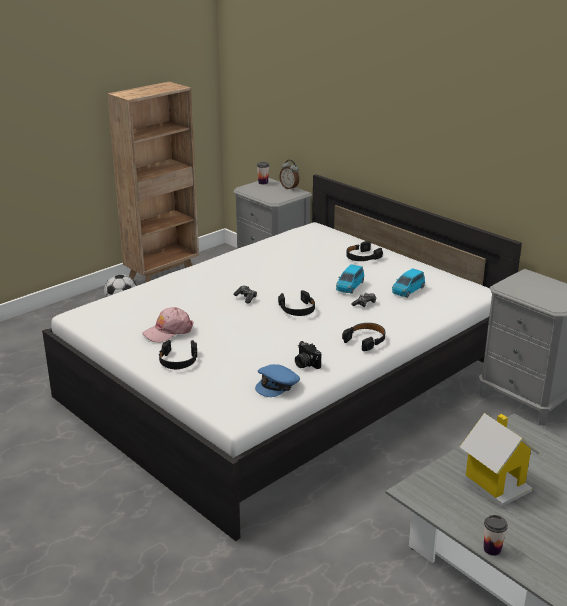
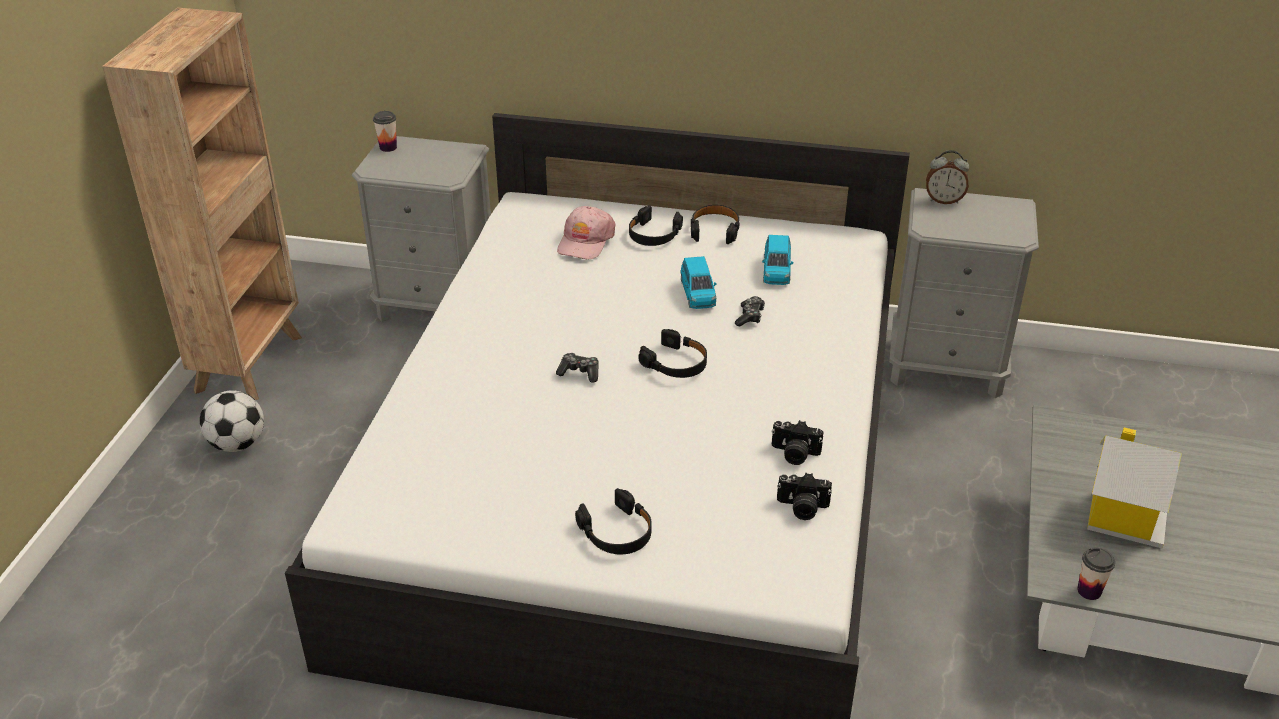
camera: 35 degrees left, 10 degrees up
(168, 331) = (539, 485): pink cap -> pink cap (585, 241)
(277, 385) = (802, 508): blue cap -> camera
(289, 188) = (443, 145): alarm clock -> alarm clock (944, 200)
(365, 340) = (822, 378): black headphones -> black headphones (715, 230)
(492, 549) = (1215, 614): cup -> cup (1089, 591)

